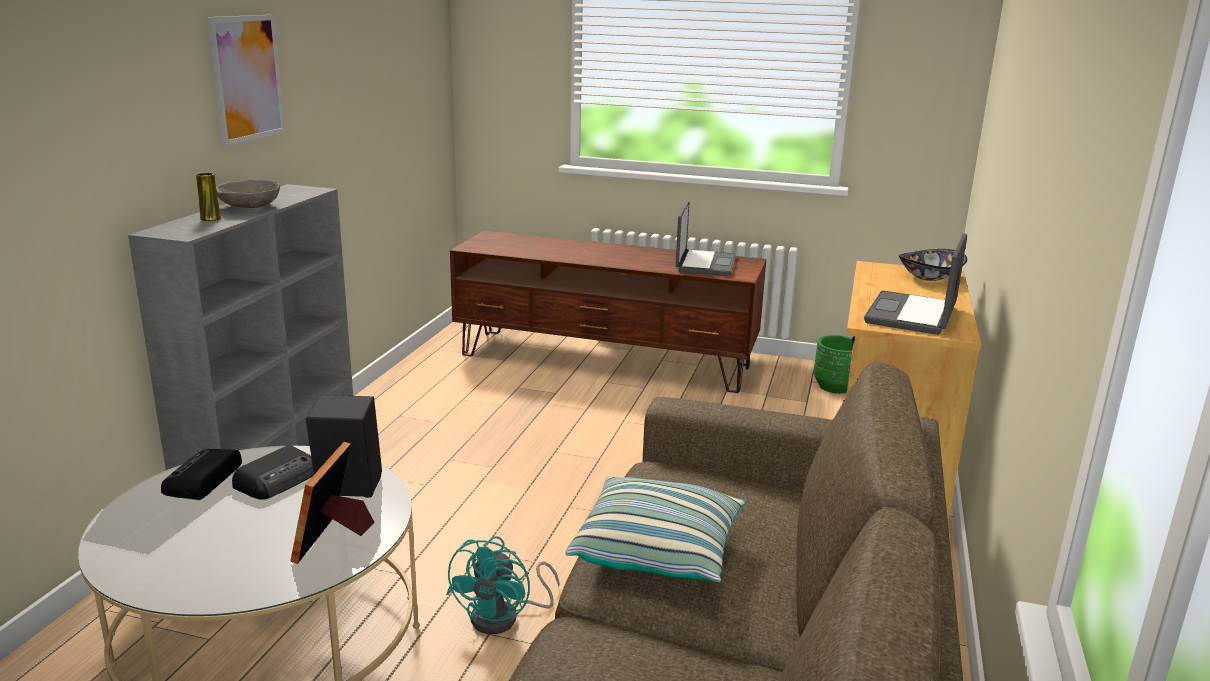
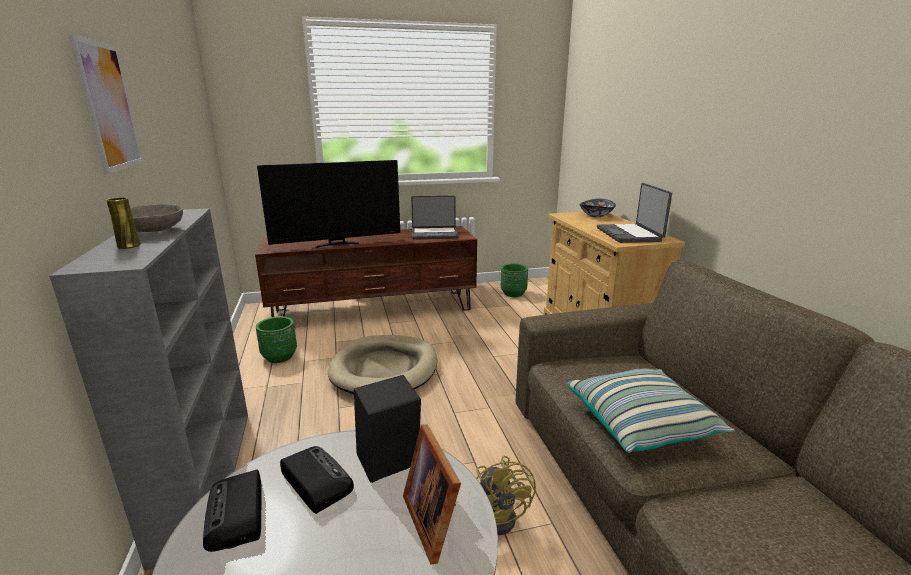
camera: 30 degrees left, 0 degrees up
(279, 479) = (315, 481): radio -> radio turned 45 degrees counterclockwise
(441, 387) = (279, 357): none -> green planter
(504, 617) = (501, 515): turquoise fan -> yellow fan
(542, 435) = (385, 369): none -> beige dog bed
(557, 255) = (337, 244): none -> television
(704, 264) = (434, 234): laptop -> laptop turned 105 degrees clockwise

